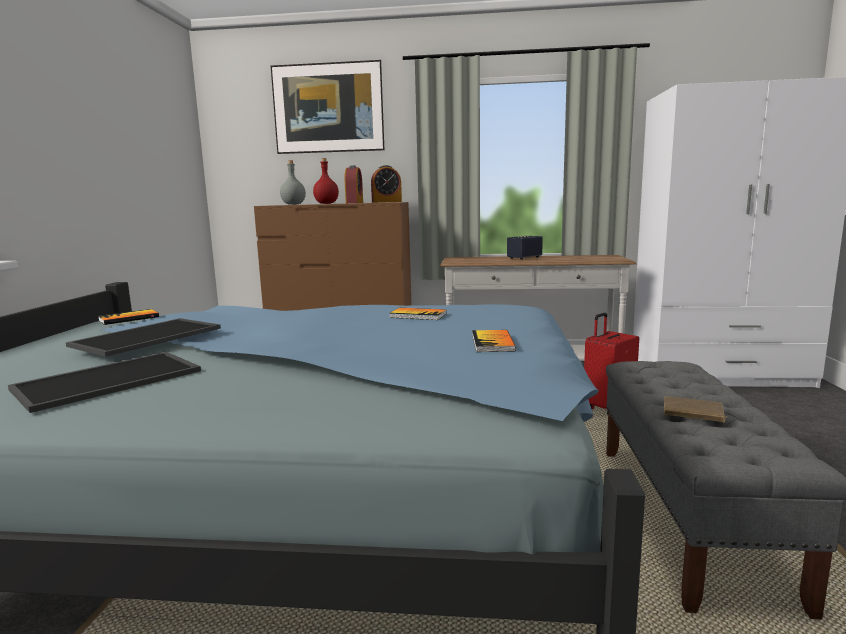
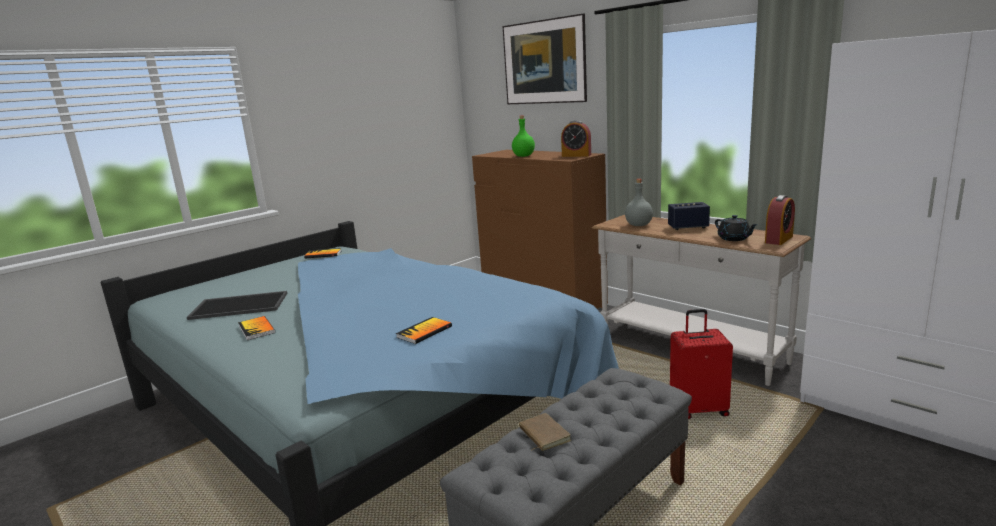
camera: 40 degrees right, 5 degrees up
(147, 336) = (298, 275): tray -> none
(293, 204) = (507, 153): grey bottle -> grey bottle (638, 225)
(327, 203) = (524, 156): red bottle -> green bottle
(354, 203) = (546, 156): alarm clock -> alarm clock (778, 239)
(418, 315) = (455, 289): book -> book (256, 329)
(579, 259) = (734, 239): none -> black teapot

